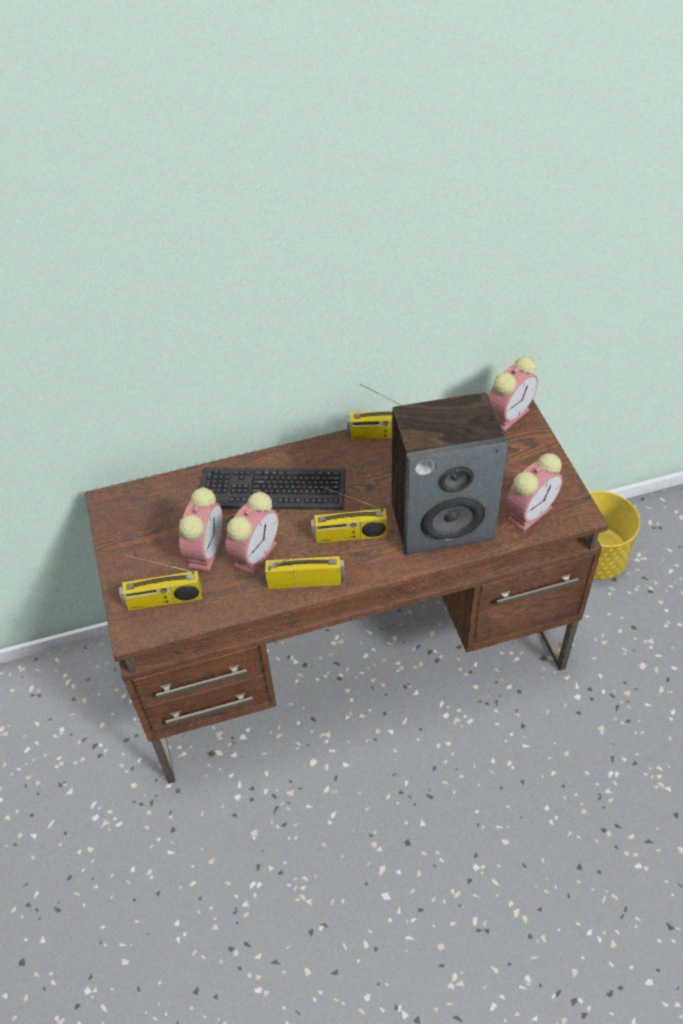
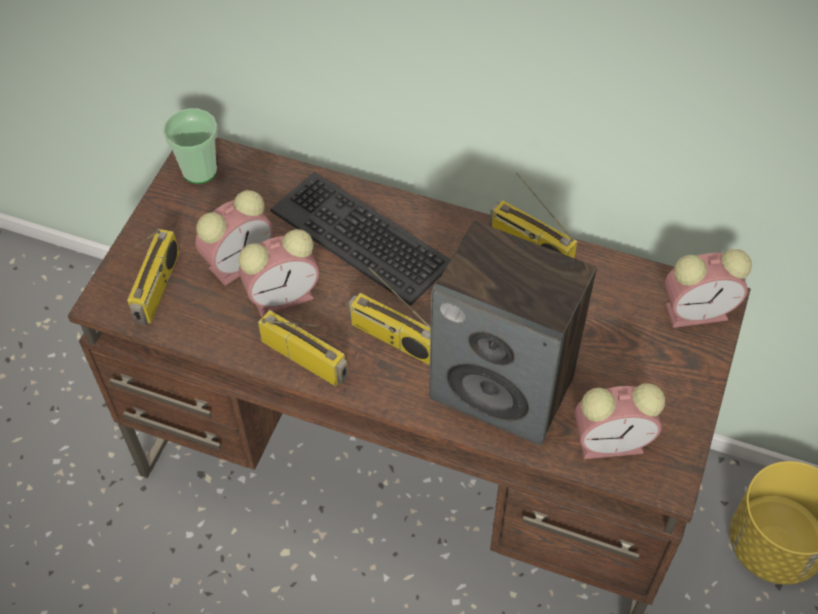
camera: 35 degrees right, 5 degrees up
(121, 512) = (199, 170): none -> cup
(163, 600) = (158, 288): radio -> radio turned 105 degrees counterclockwise

